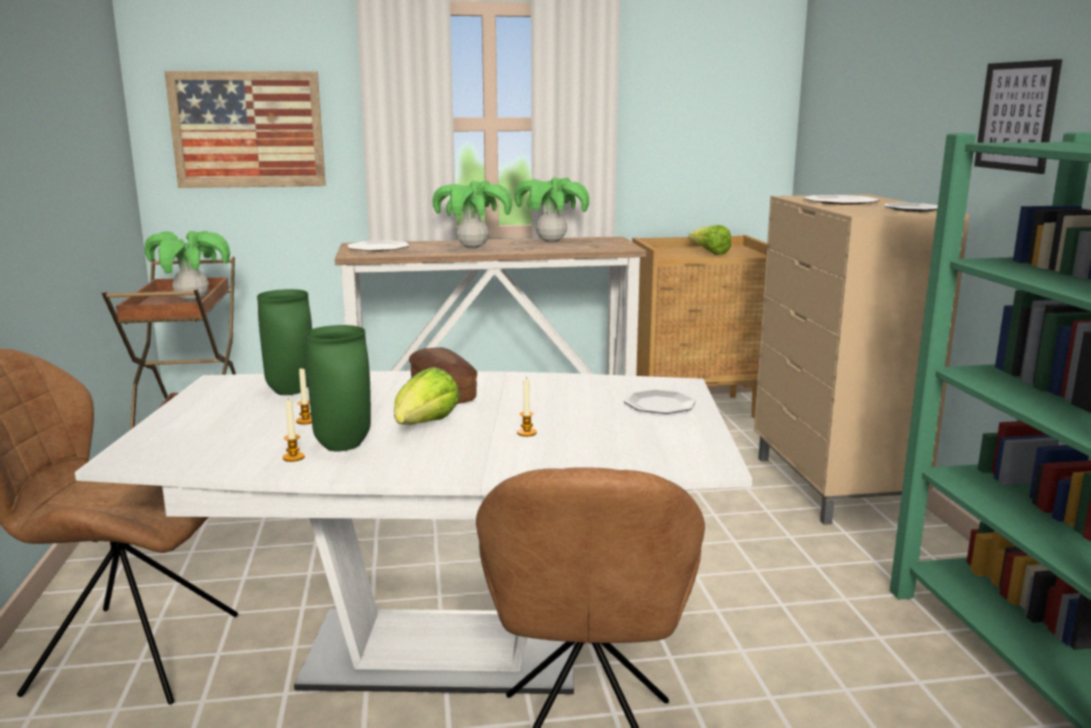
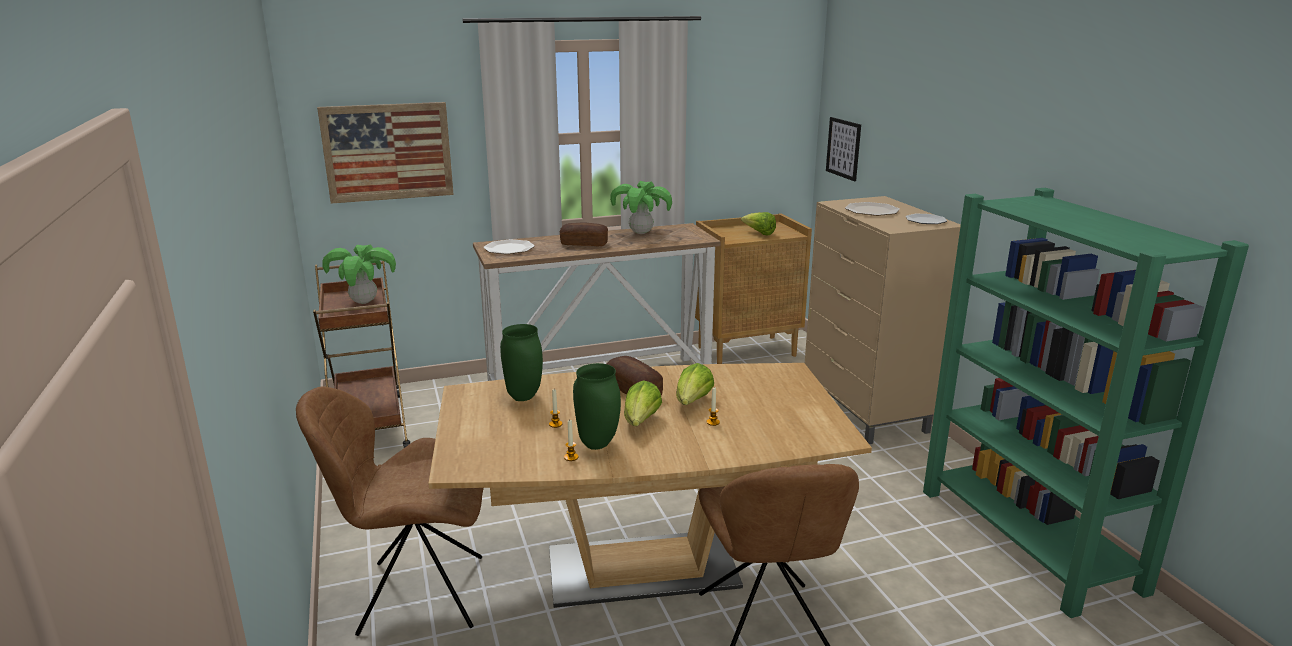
camera: 10 degrees left, 5 degrees up
(442, 652) = (642, 569): white dining table -> brown dining table
(472, 247) = (584, 244): potted plant -> bread
(514, 410) = (692, 402): none -> lettuce
(660, 405) = (787, 390): plate -> none
(1016, 116) = (999, 163): picture -> picture (843, 148)

